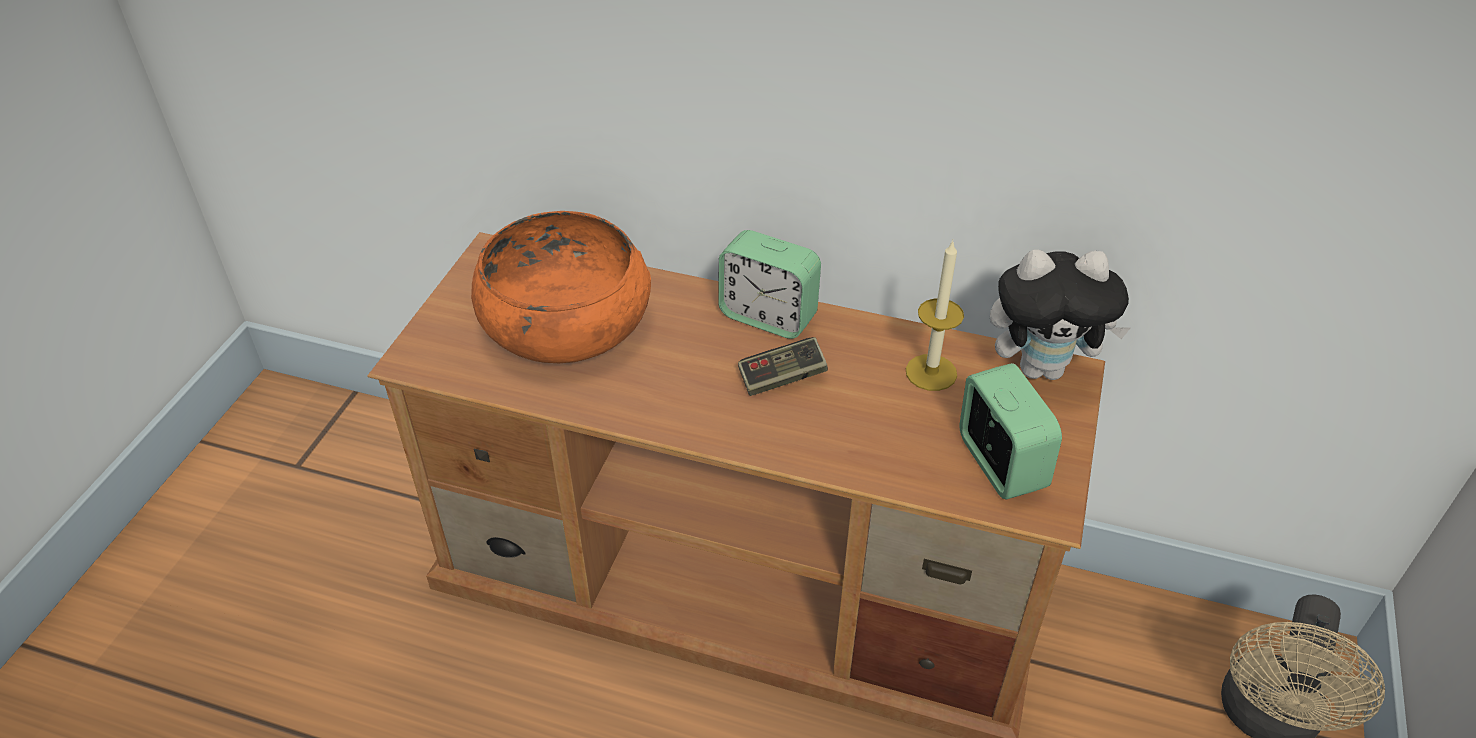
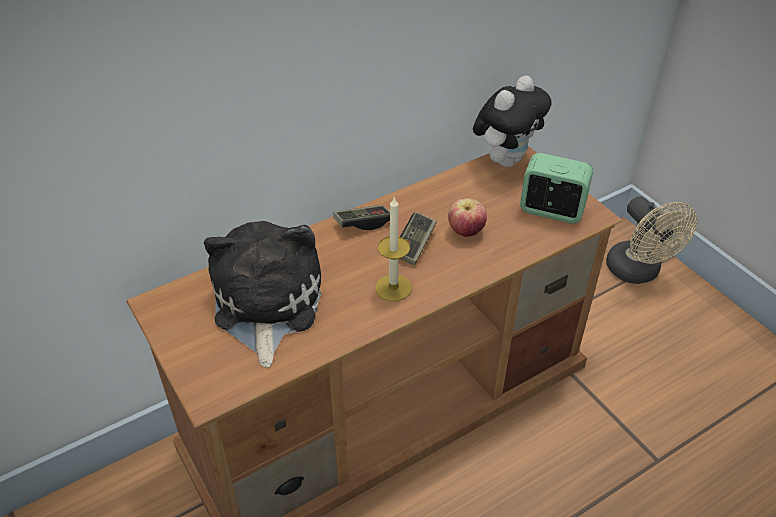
camera: 50 degrees left, 0 degrees up
(565, 322) = (265, 305): orange bowl -> plush toy
(768, 316) = (362, 223): alarm clock -> game controller
(859, 406) = (465, 231): none -> apple
(931, 372) = (469, 194): candle -> candle (393, 288)

